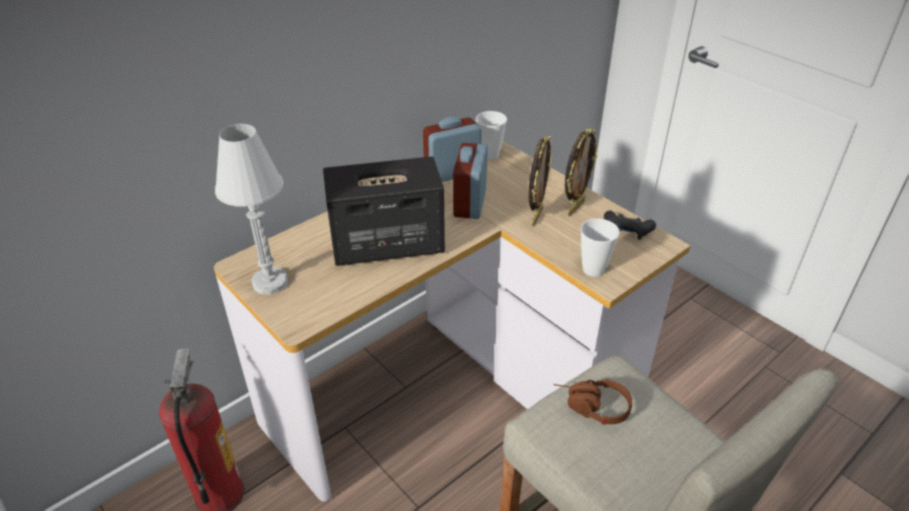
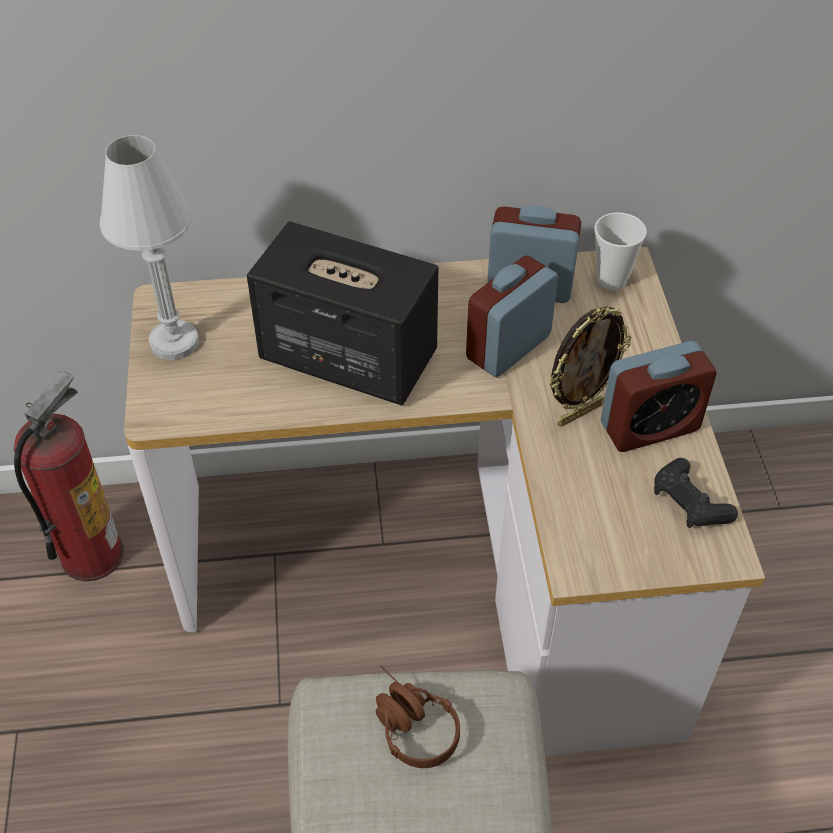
camera: 35 degrees right, 10 degrees up
(575, 208) = (649, 427): picture frame -> alarm clock
(593, 269) = (578, 537): cup -> none

